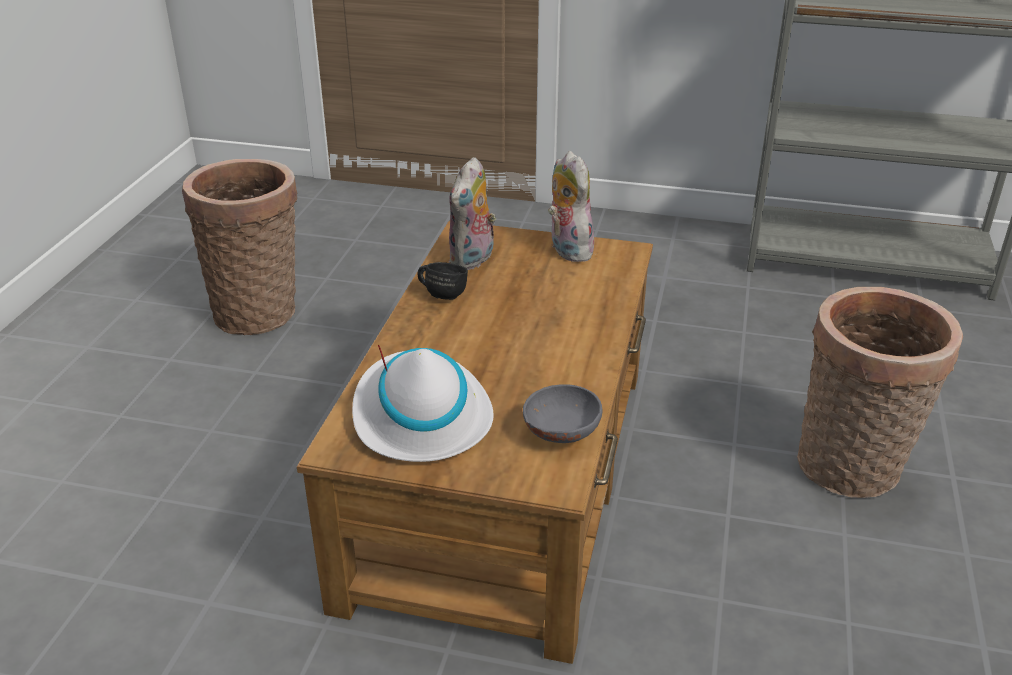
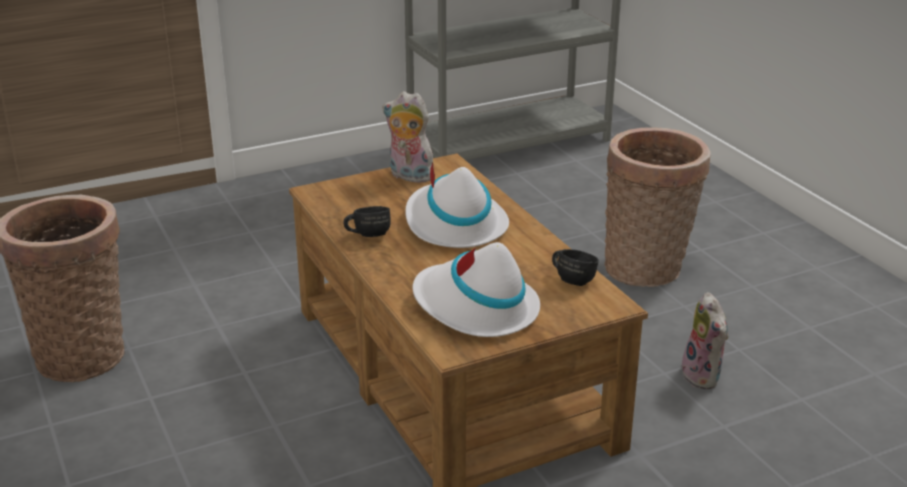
camera: 40 degrees left, 5 degrees down
(473, 260) = (353, 206): plush toy -> plush toy (704, 377)
(534, 317) = (454, 224): none -> white hat
(560, 433) = (573, 279): grey bowl -> black mug

